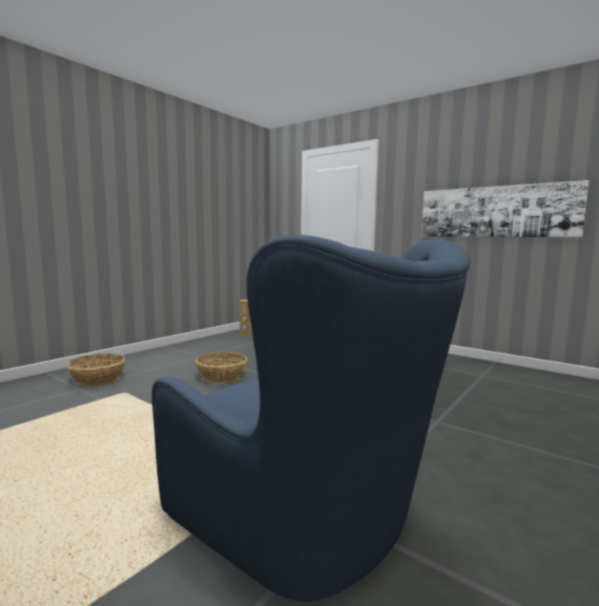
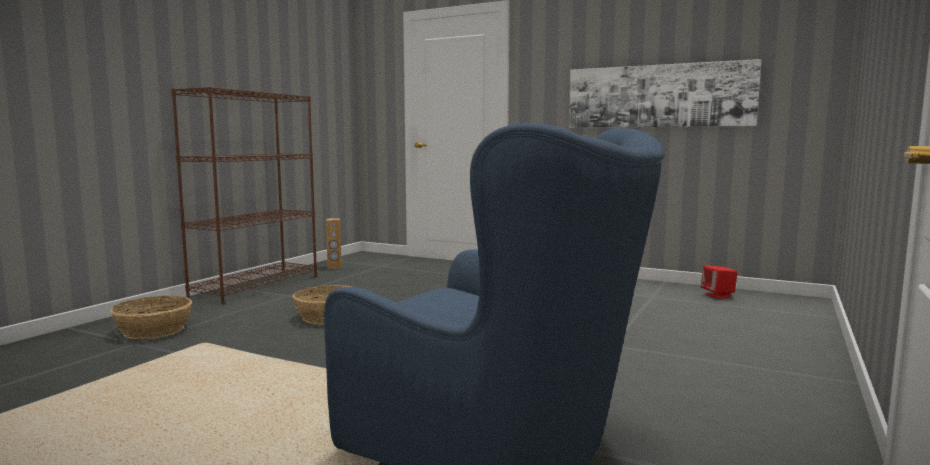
camera: 10 degrees left, 0 degrees up
(185, 347) = (256, 286): none -> brown bookcase
(541, 378) = (718, 296): none -> red speaker

